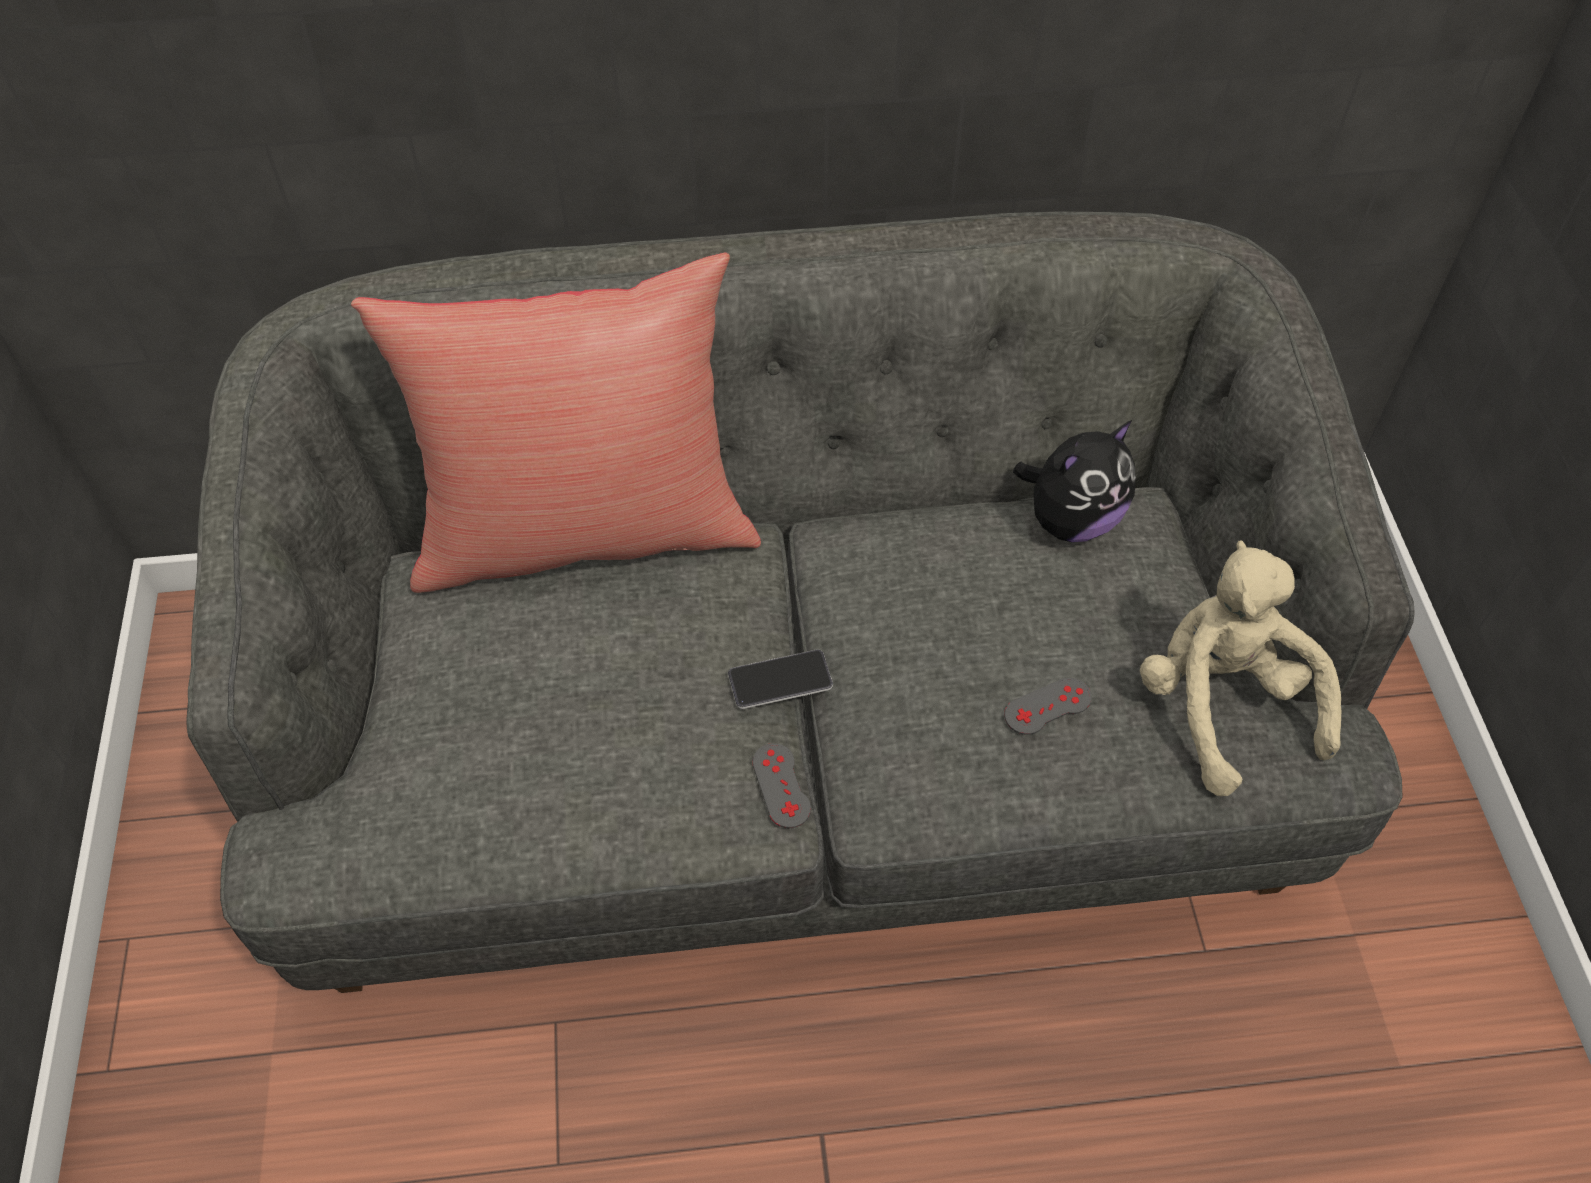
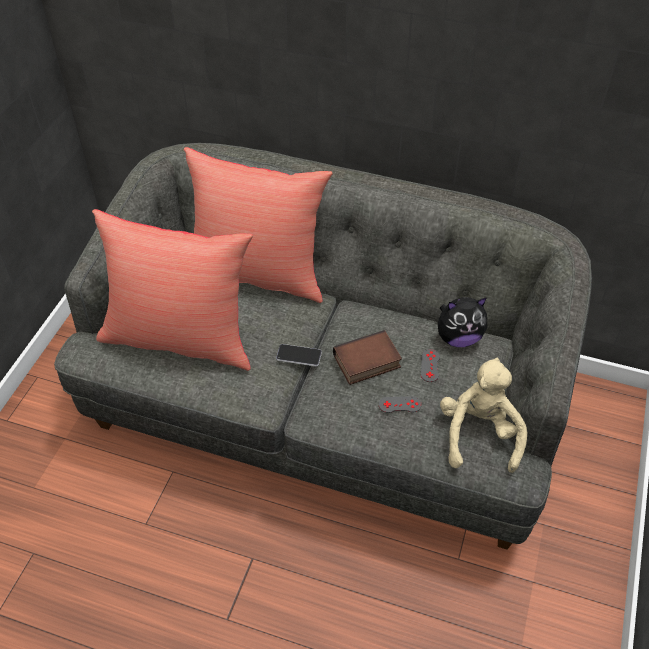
camera: 25 degrees right, 5 degrees down
(502, 741) = (180, 338): none -> red pillow
(781, 785) = (276, 394): grey game controller -> grey game controller (430, 365)
(931, 642) = (366, 363): none -> book

